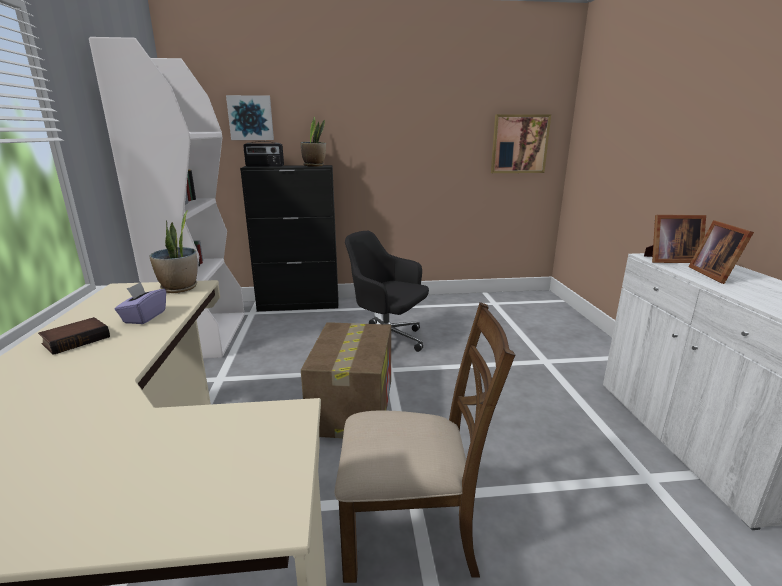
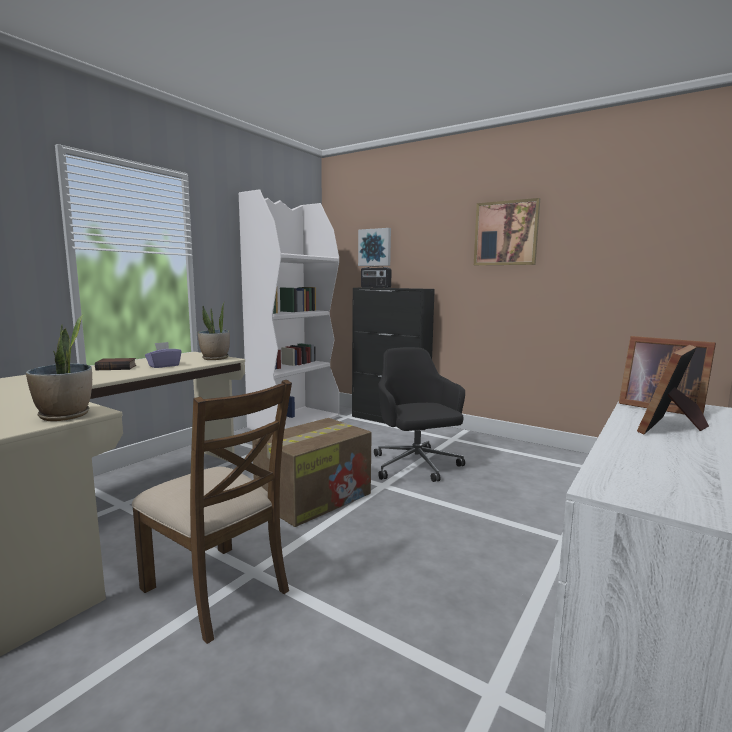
camera: 40 degrees right, 10 degrees down
(314, 165) = (414, 288): potted plant -> potted plant (65, 416)
(519, 144) = (659, 268): picture -> picture (506, 233)

